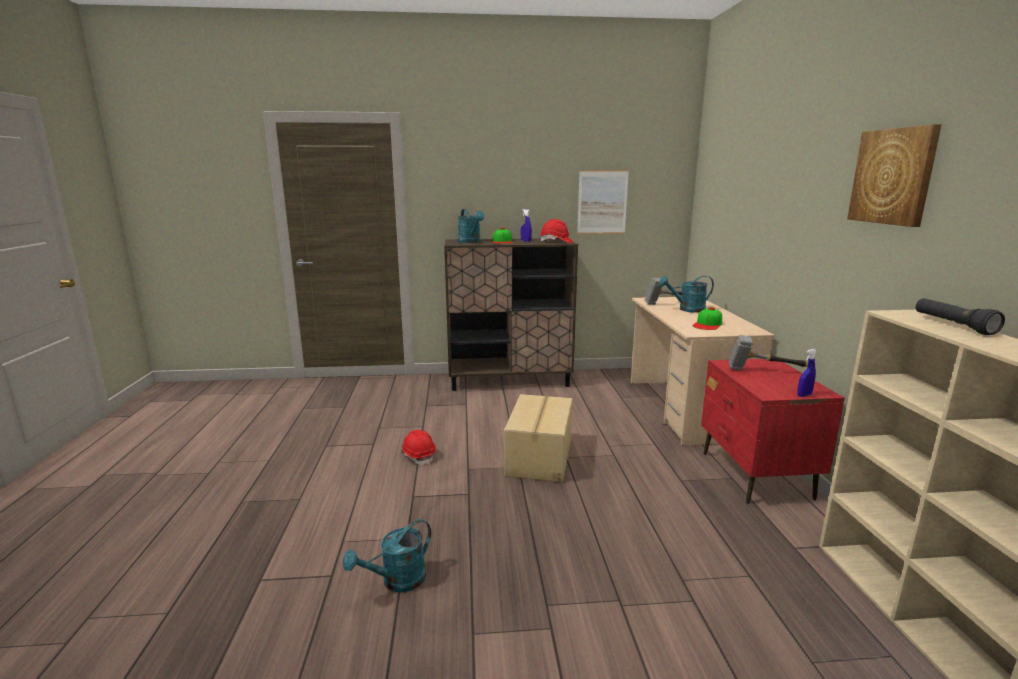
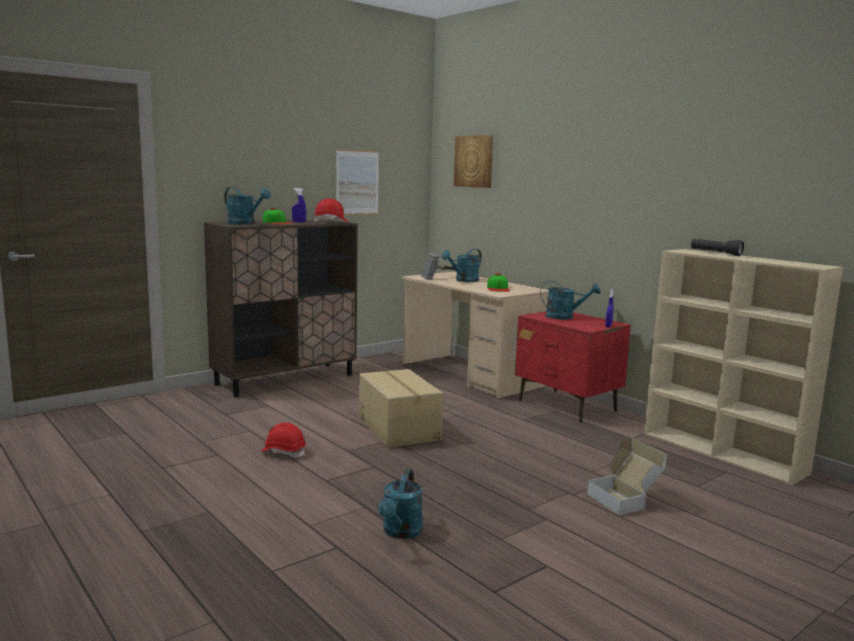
camera: 35 degrees left, 5 degrees down
(679, 640) = (625, 499): none -> cardboard box
(764, 371) = (565, 317): hammer -> turquoise watering can
(893, 176) = (647, 160): picture -> picture (474, 161)

